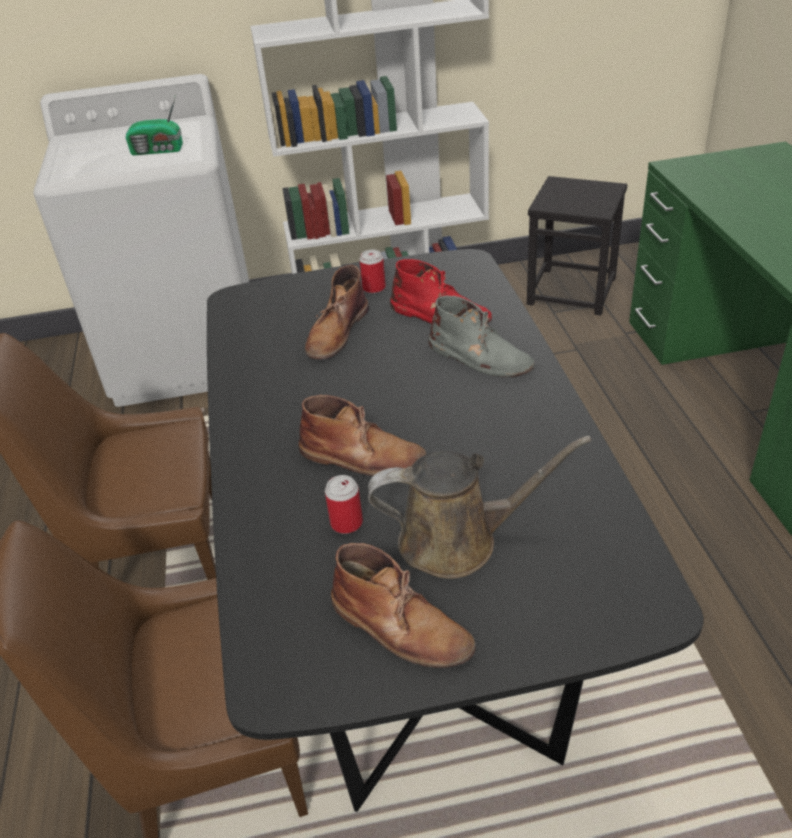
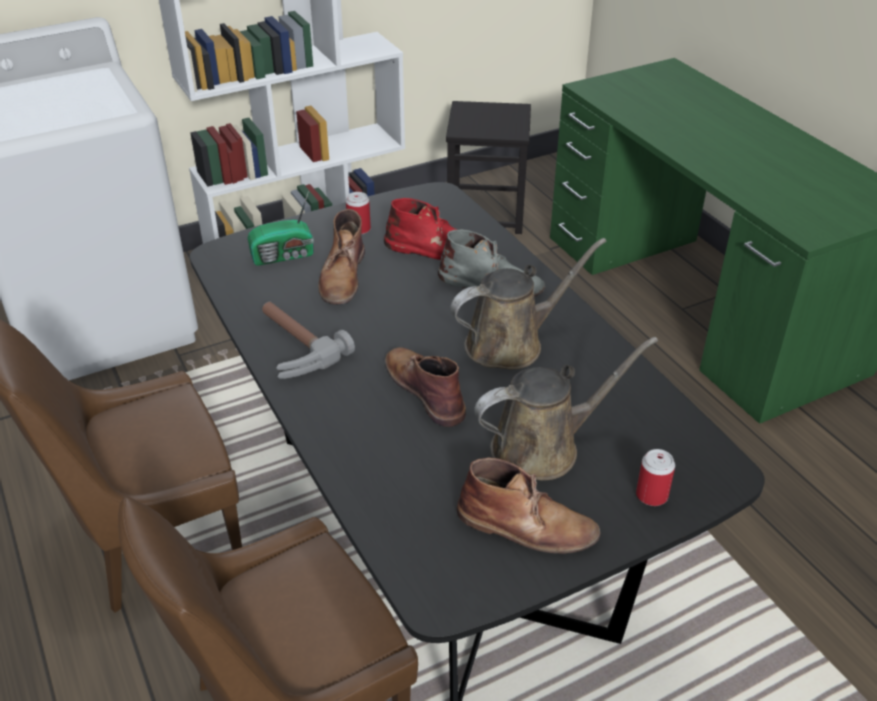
camera: 20 degrees left, 0 degrees up
(158, 151) = (81, 104): radio -> radio (284, 256)
(253, 396) = (290, 347): none -> hammer
(346, 523) = (438, 449): can -> can (651, 495)
(363, 457) = (425, 389): brown boot -> brown boot turned 120 degrees counterclockwise
(473, 422) = (511, 343): none -> brown watering can

